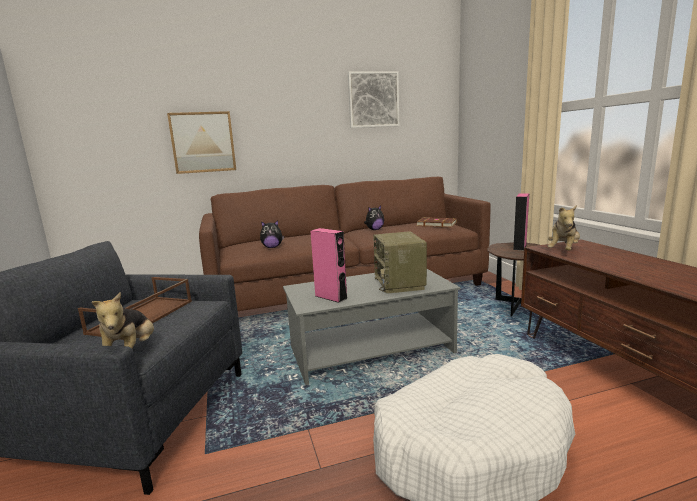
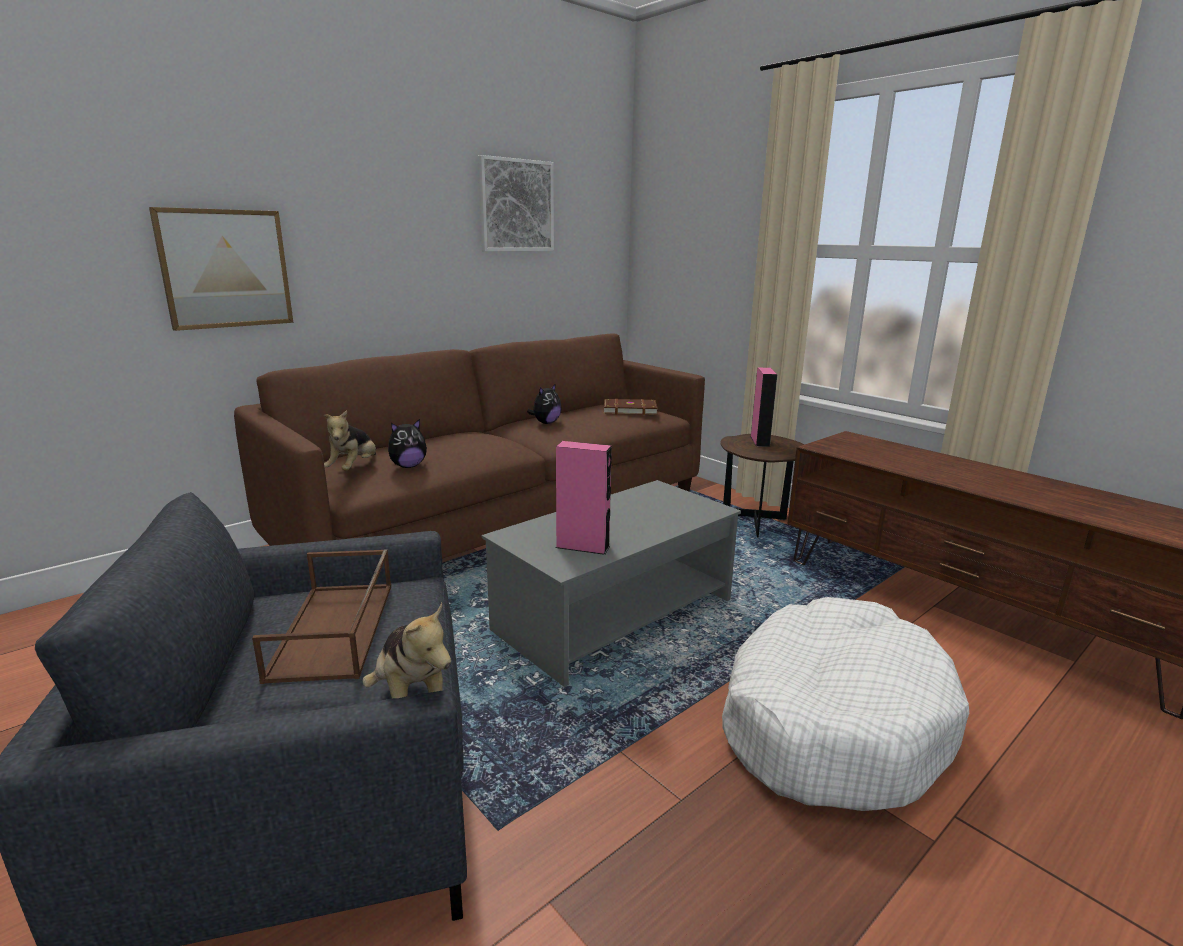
camera: 25 degrees left, 5 degrees up
(400, 284) = (658, 513): radio -> none
(563, 251) = (846, 450): plush toy -> plush toy (354, 468)

